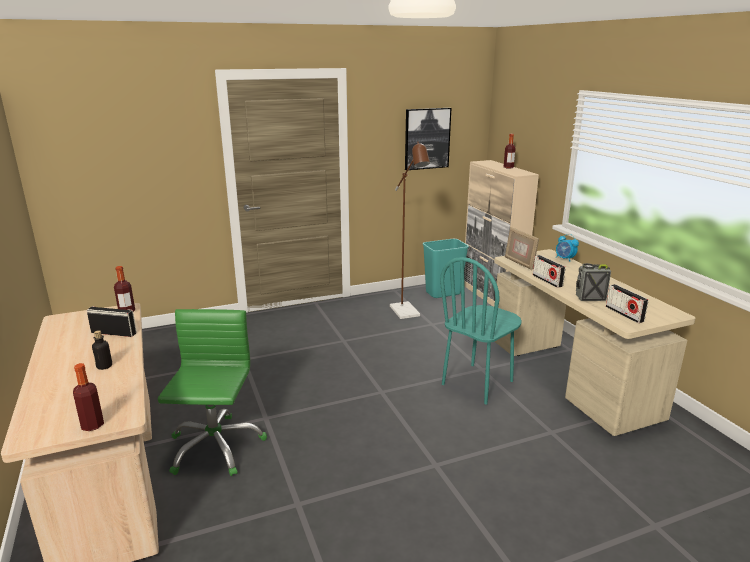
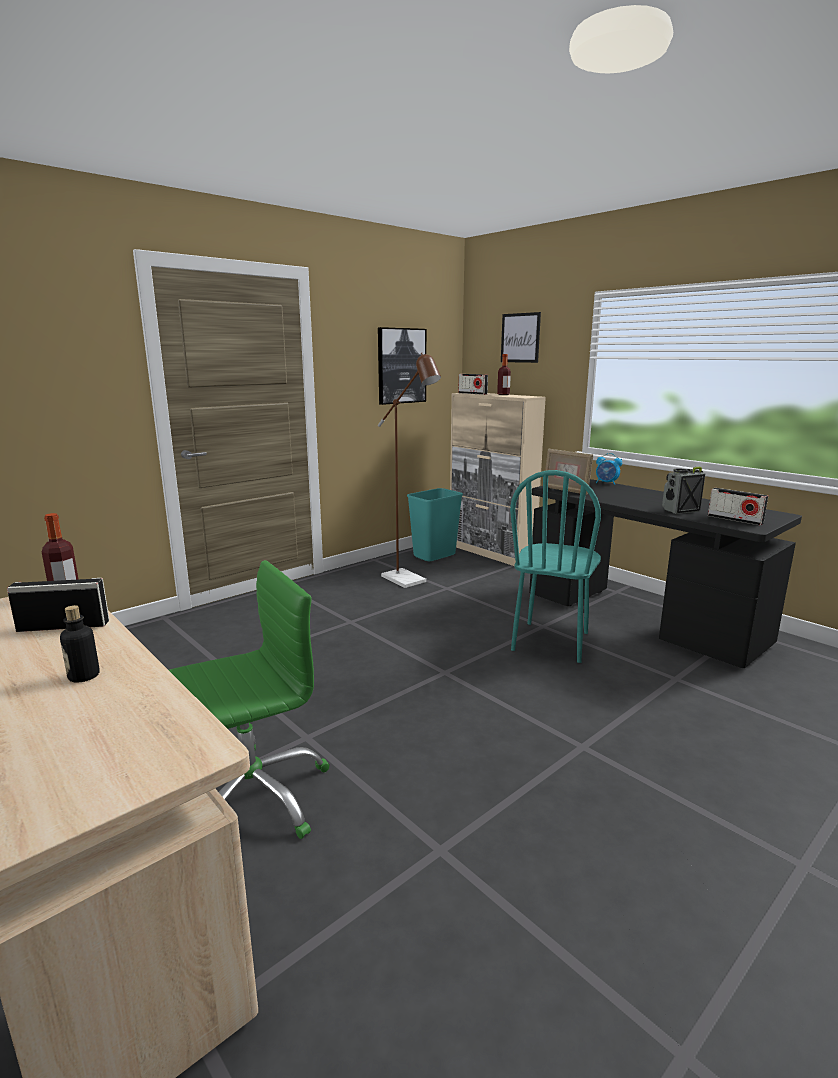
camera: 20 degrees left, 5 degrees down
(92, 425) = (139, 779): bottle -> none
(215, 447) = (251, 797): green office chair -> green office chair turned 75 degrees clockwise
(527, 120) = (520, 338): none -> picture
(547, 280) = (616, 501): radio -> radio (472, 393)
(569, 377) = (641, 618): beige desk -> black desk

